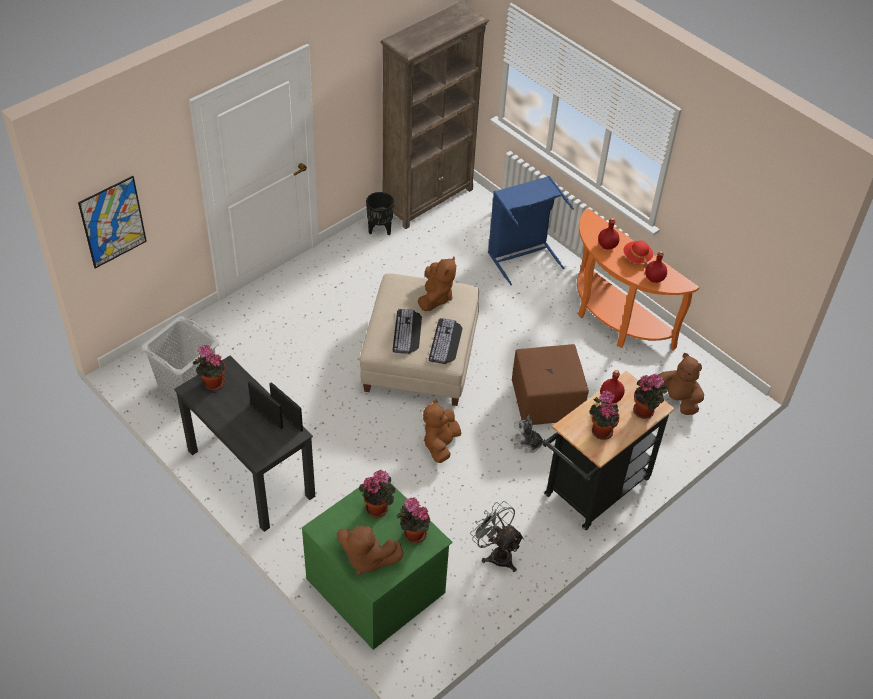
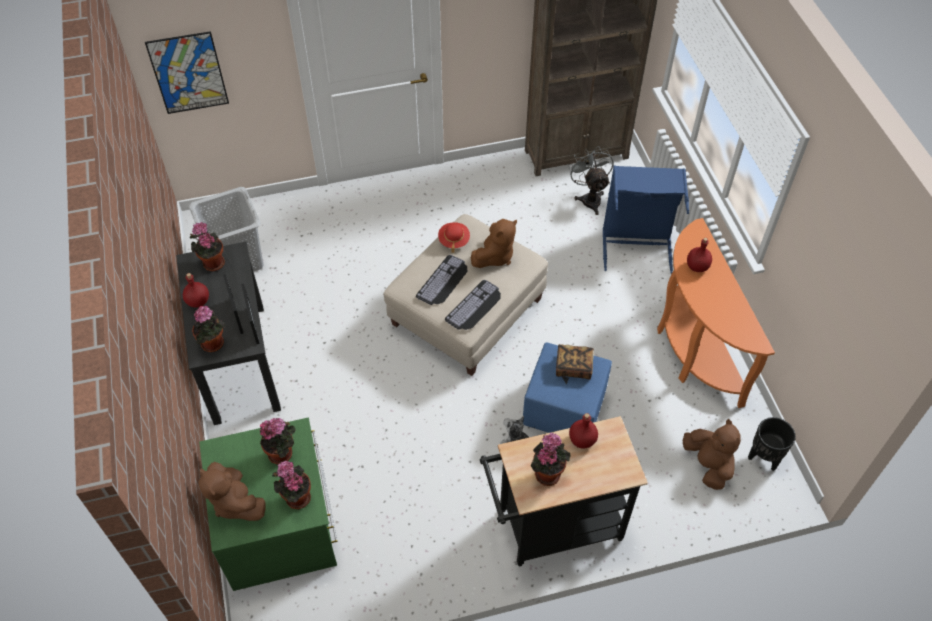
camera: 30 degrees right, 5 degrees up
(380, 230) = (510, 168): black planter -> black planter (764, 458)
(440, 444) = (430, 409): brown plush toy -> none
(496, 554) = (412, 548): grey fan -> grey fan (589, 198)
(546, 402) = (564, 409): brown ottoman -> blue ottoman
(550, 359) = (573, 367): none -> book
(636, 257) = (722, 292): red hat -> red hat (454, 240)
(645, 411) = (611, 472): potted plant -> potted plant (214, 344)
(654, 278) = (728, 323): red bottle -> red bottle (198, 302)

